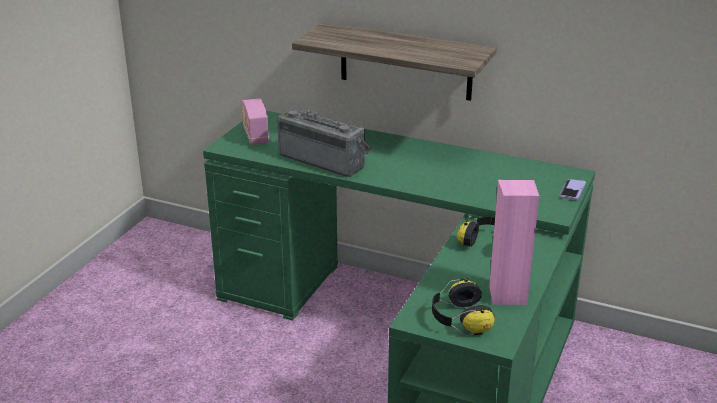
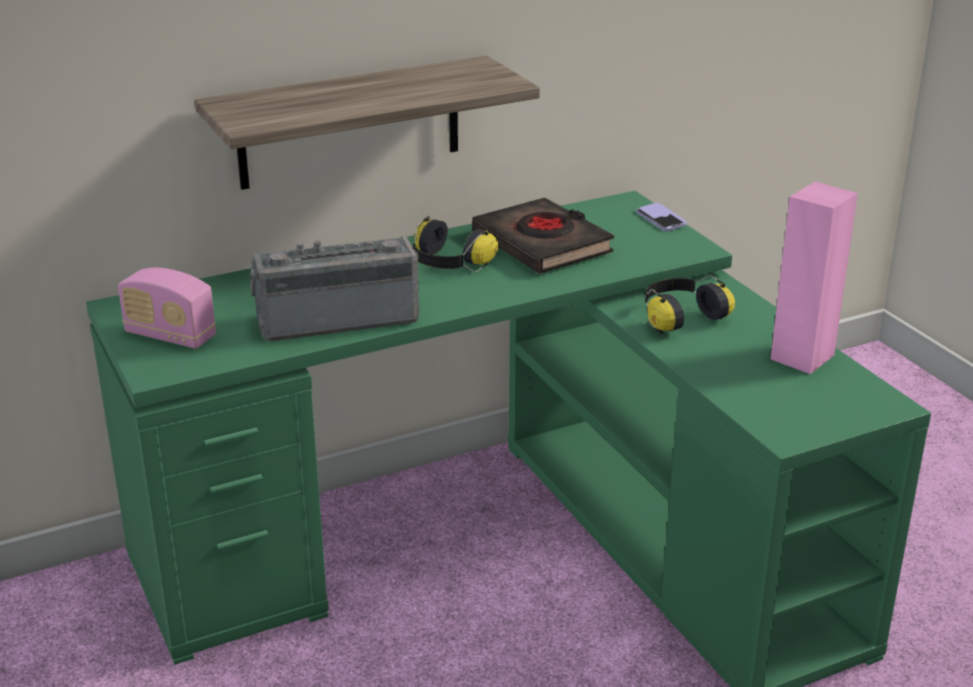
camera: 50 degrees left, 0 degrees up
(459, 319) = (818, 407): headphones -> headphones (448, 264)
(481, 173) = (542, 244): none -> black book

